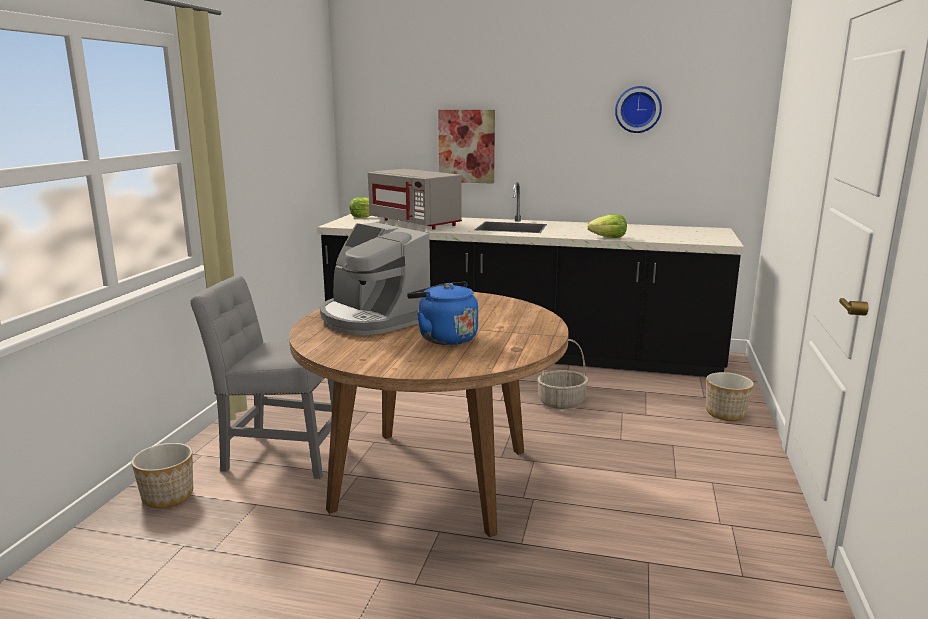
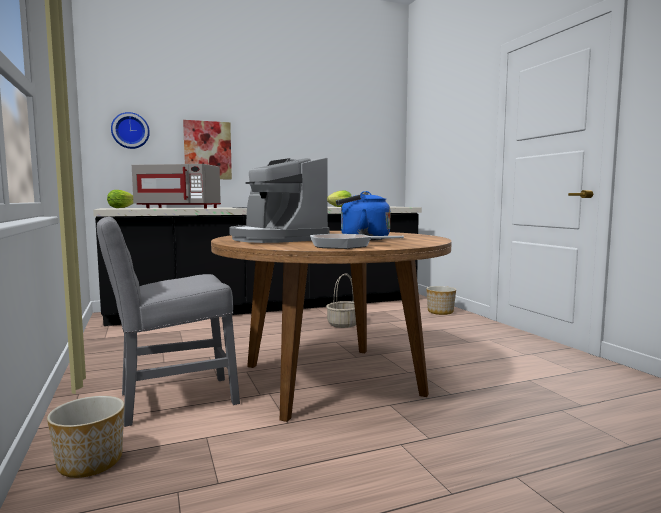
camera: 35 degrees left, 10 degrees down
(372, 318) = (276, 239): coffee machine -> coffee machine turned 45 degrees clockwise
(376, 356) = (345, 246): none -> frying pan
(638, 109) = (329, 128): wall clock -> wall clock (130, 131)

